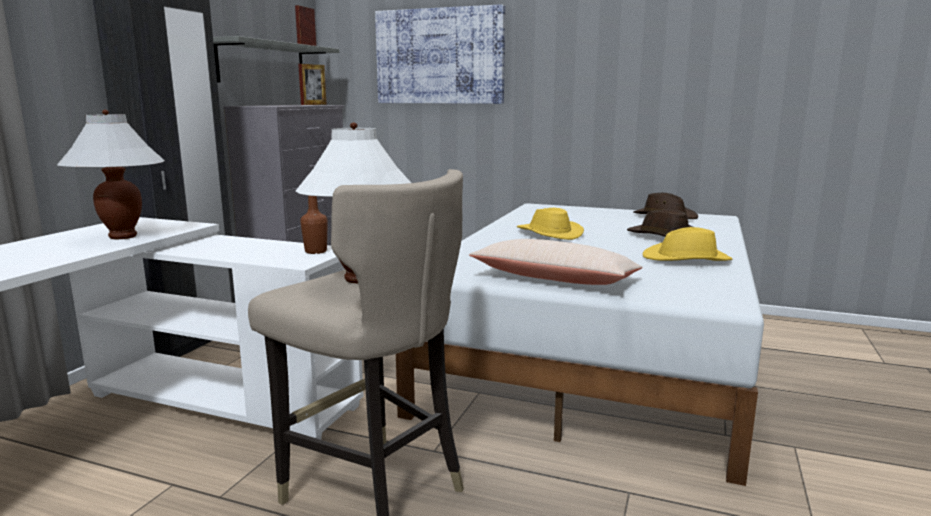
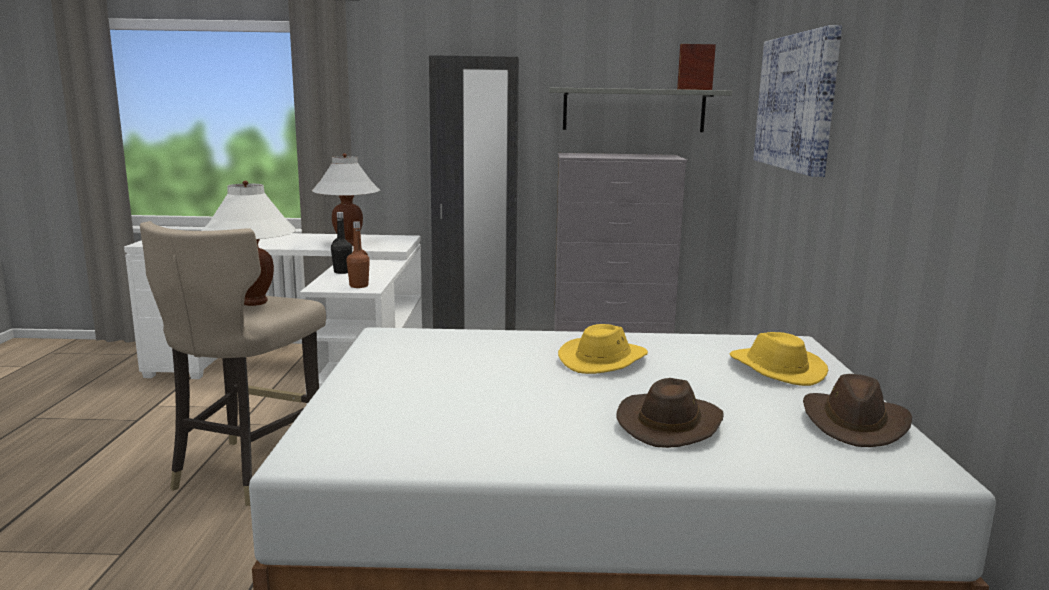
camera: 70 degrees right, 0 degrees up
(233, 254) = (342, 272): none -> black bottle
(314, 104) = (657, 157): picture frame -> none
(554, 279) = (377, 376): beige pillow -> none
(687, 259) = (521, 438): yellow hat -> yellow hat (774, 369)

